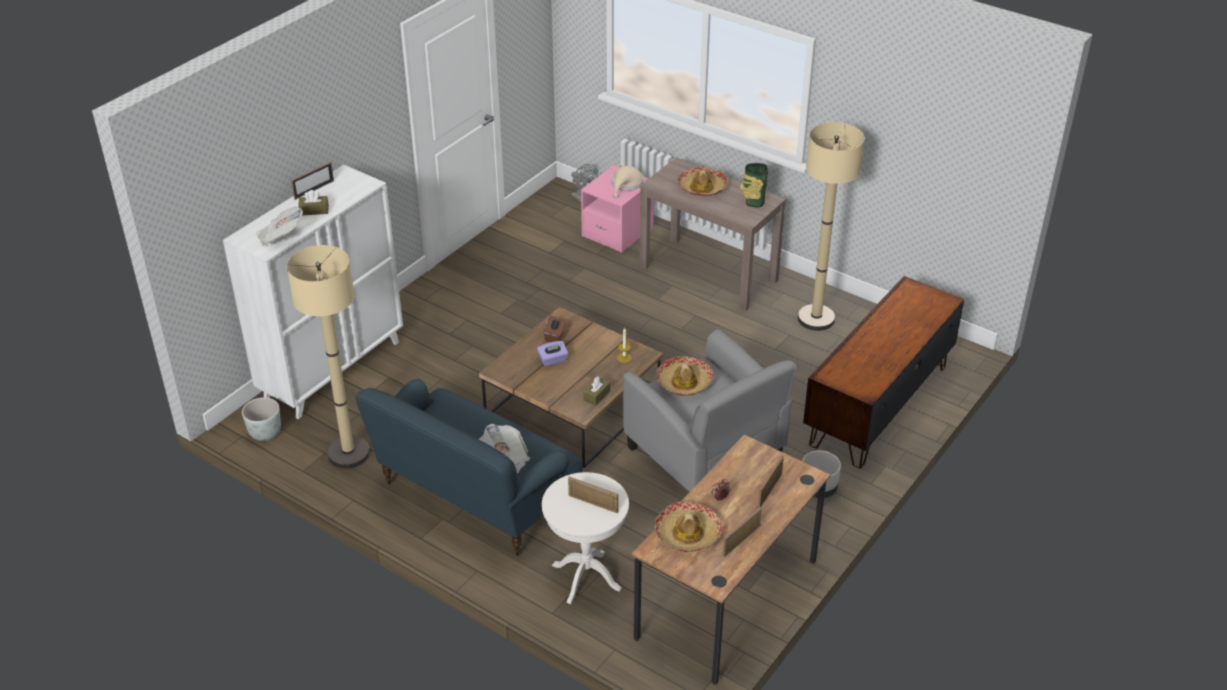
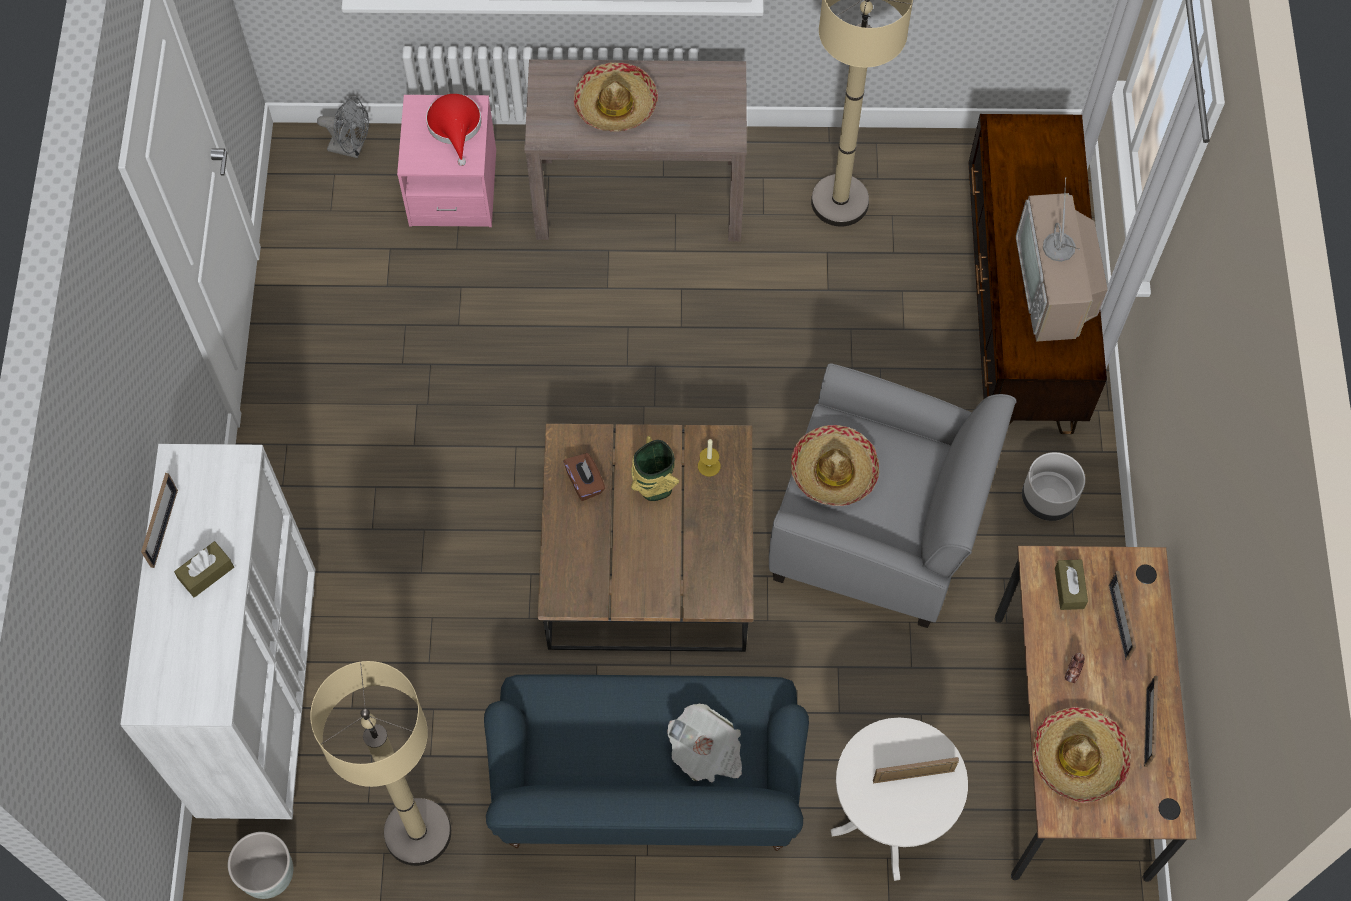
camera: 35 degrees left, 25 degrees up
(280, 236) = (205, 661): newspaper -> none
(553, 360) = (619, 530): purple tissue box -> none
(597, 395) = (727, 557): brown tissue box -> brown tissue box (1069, 588)
(626, 184) = (455, 127): beige hat -> red hat
(753, 202) = (709, 96): vase -> vase (654, 488)
(879, 357) = (1055, 287): none -> television

